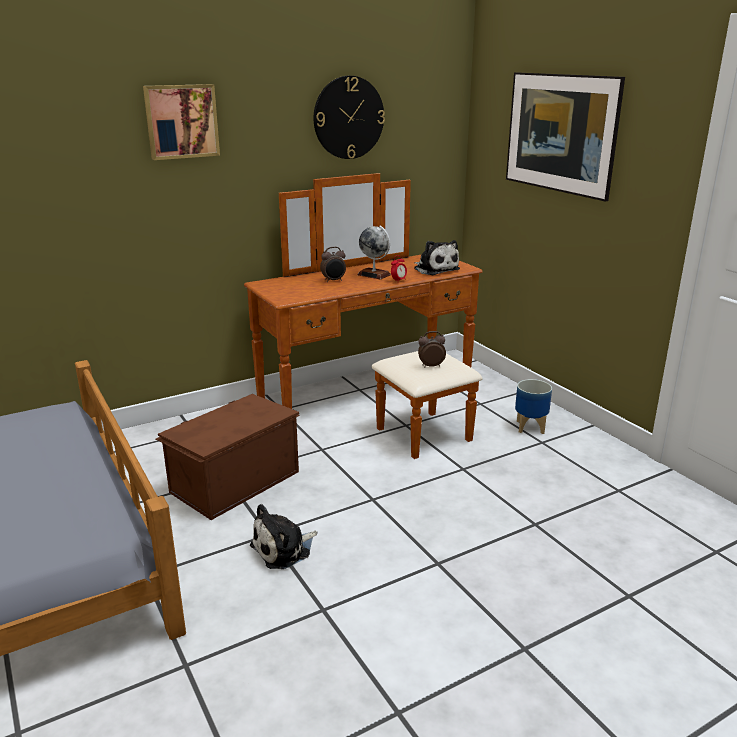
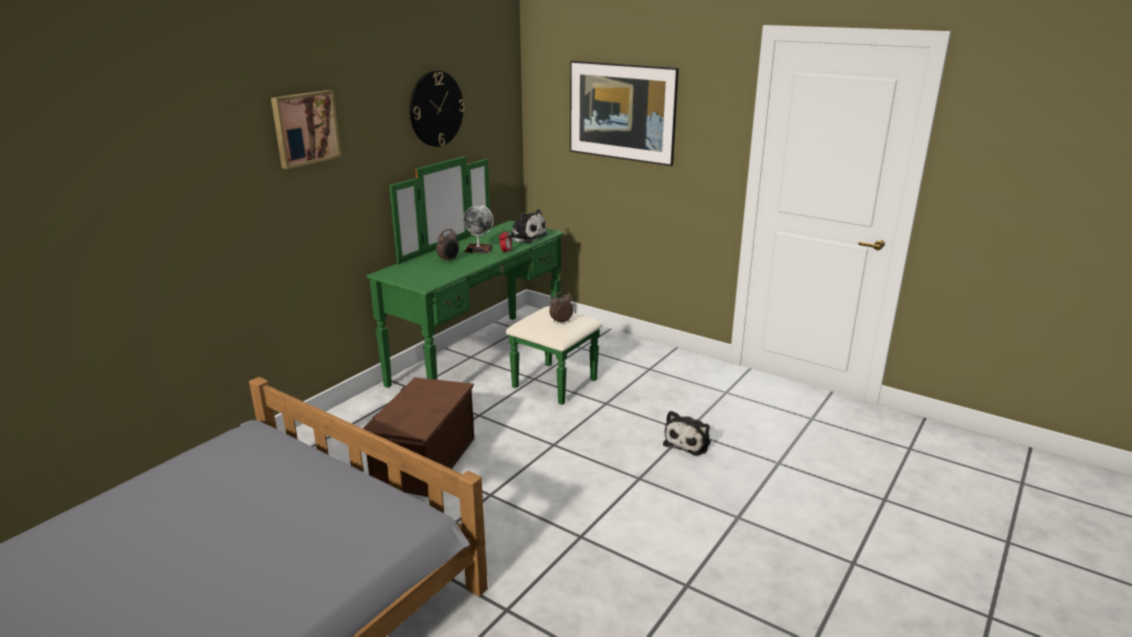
camera: 25 degrees left, 0 degrees up
(284, 549) = (513, 502): plush toy -> plush toy (688, 442)
(379, 400) = (495, 362): brown dresser -> green dresser
(530, 427) = (633, 359): planter -> none

